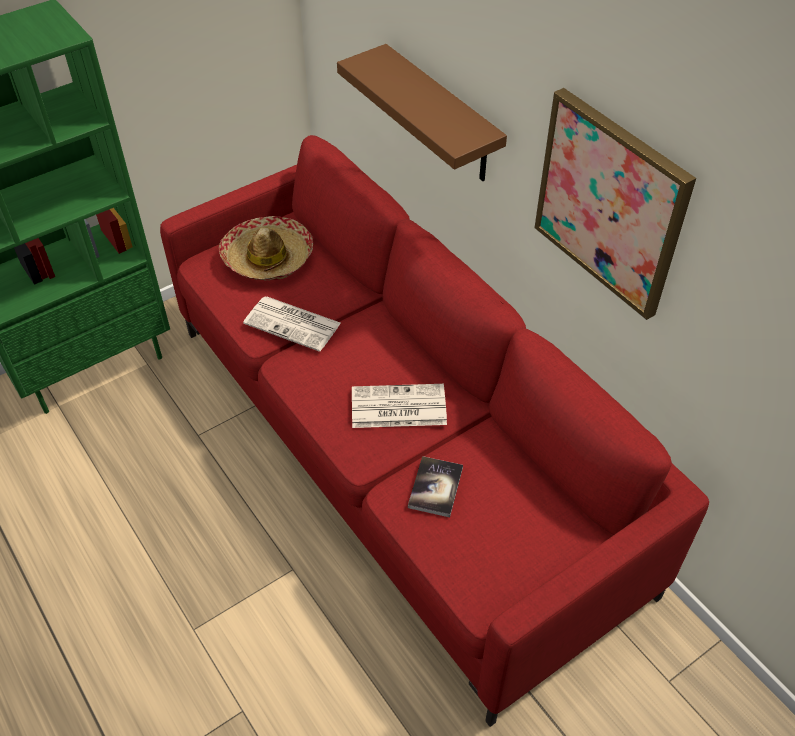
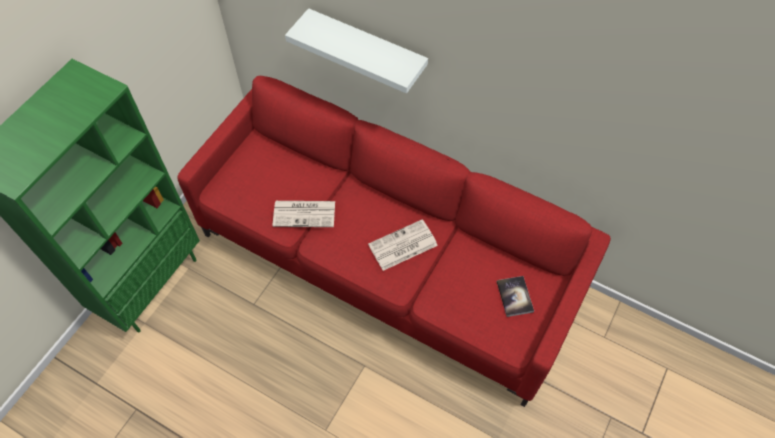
camera: 25 degrees left, 10 degrees up
(268, 257) = (259, 171): hat -> none
(435, 487) = (452, 288): book -> book (514, 296)
(442, 116) = (367, 49): brown shelf -> white shelf
(610, 203) = (518, 90): picture -> none

